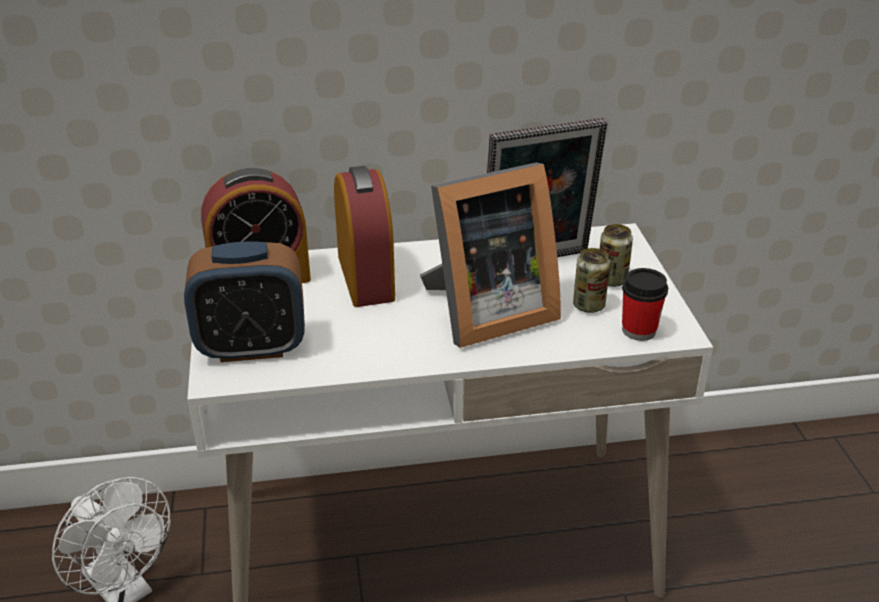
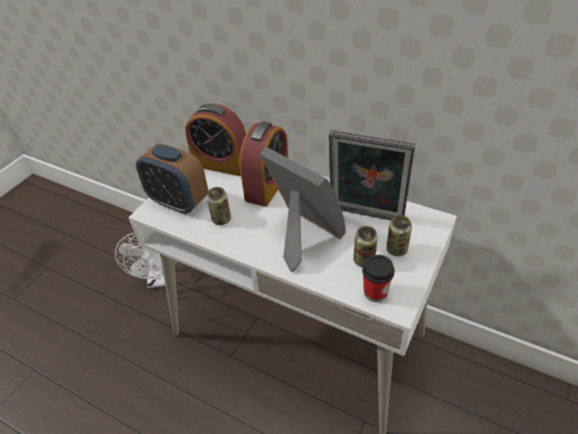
camera: 40 degrees right, 10 degrees up
(348, 340) = (221, 219): none -> can
(485, 313) = (302, 236): picture frame -> picture frame turned 150 degrees counterclockwise

